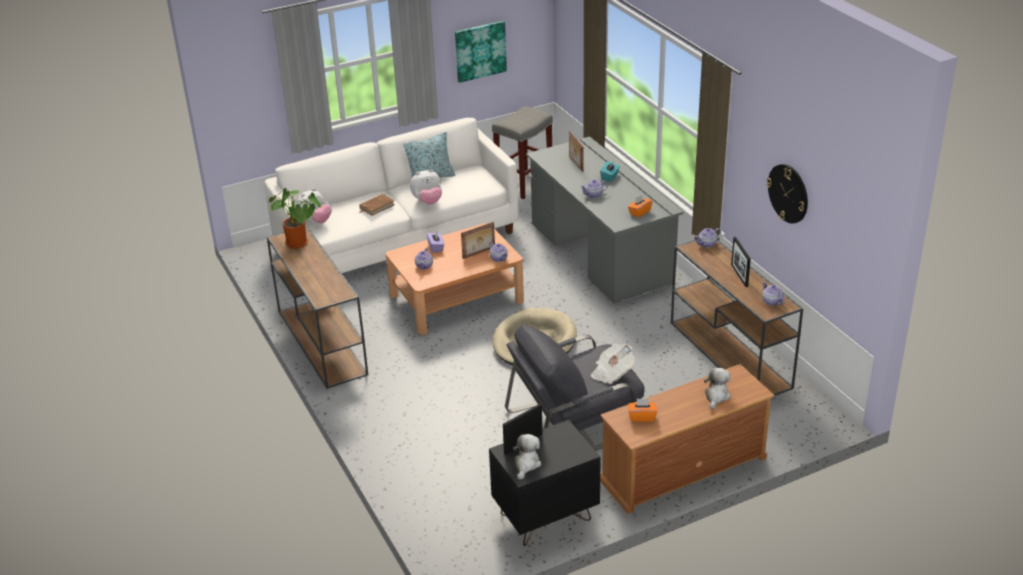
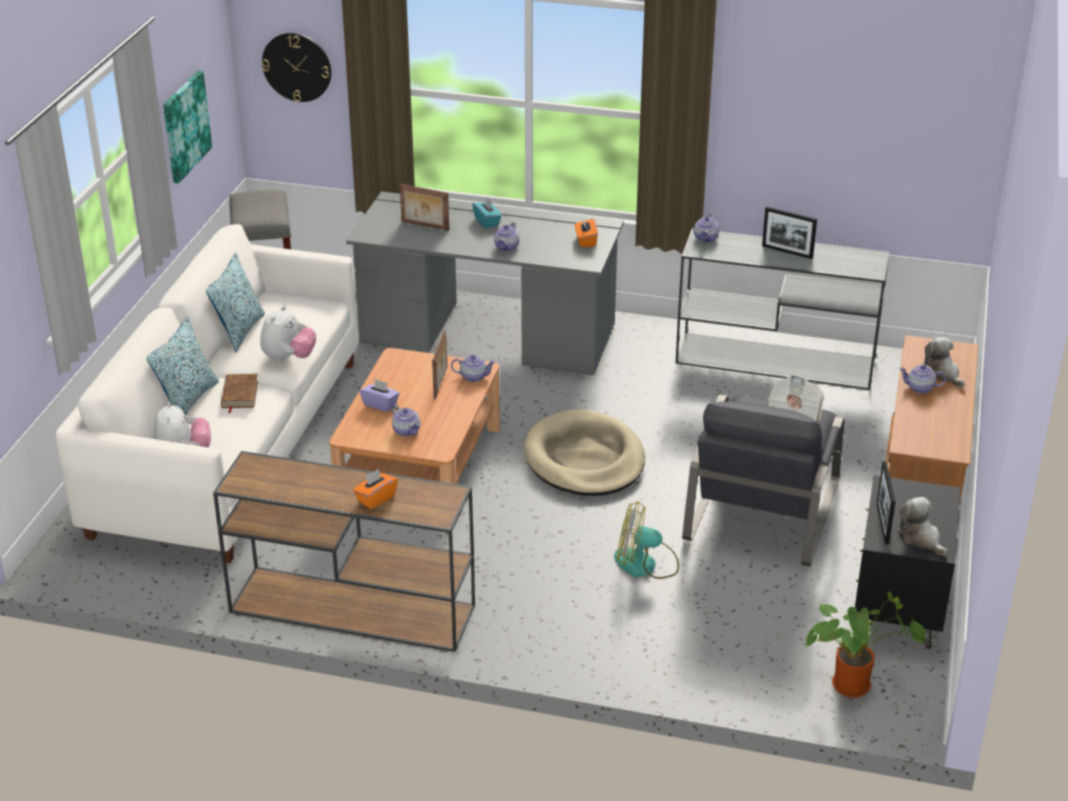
camera: 50 degrees left, 0 degrees up
(299, 243) = (275, 475): potted plant -> potted plant (854, 684)
(356, 198) = (188, 400): none -> pillow
(470, 409) = (645, 564): none -> fan
(642, 417) = (925, 430): orange tissue box -> orange tissue box (376, 498)
(731, 355) = (777, 361): brown console table -> grey console table
(771, 301) = (855, 260): teapot -> teapot (920, 388)
(788, 193) = (819, 125): wall clock -> wall clock (297, 67)

